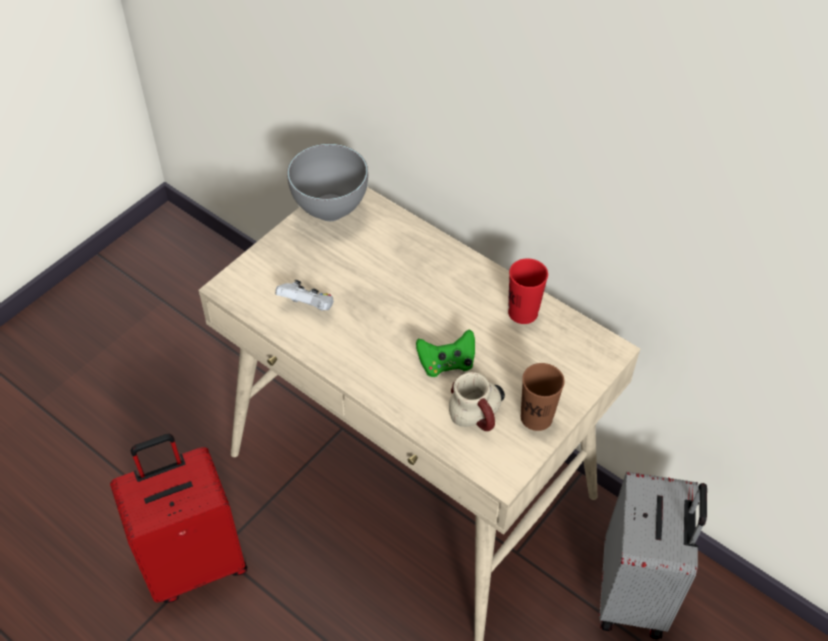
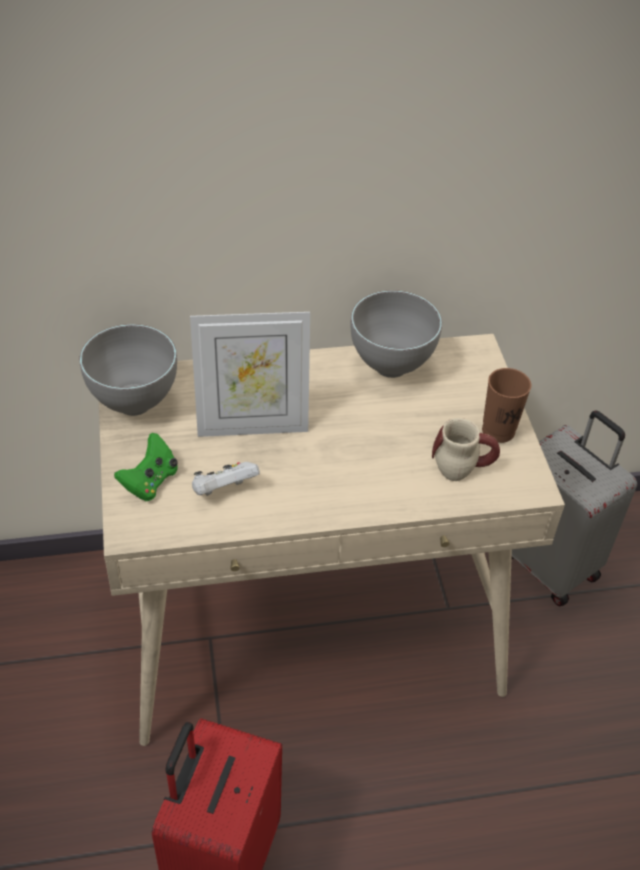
camera: 50 degrees left, 5 degrees down
(380, 280) = (252, 425): none -> picture frame
(446, 363) = (389, 445): green game controller -> green game controller (150, 481)
(523, 312) = (388, 368): red cup -> grey bowl

